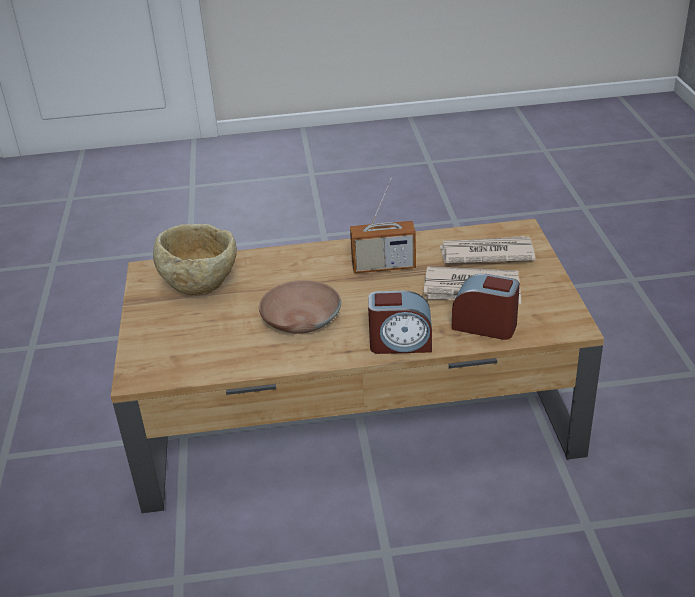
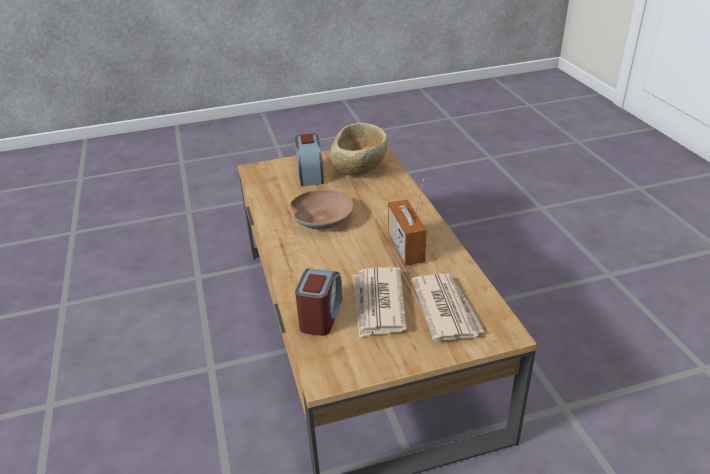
camera: 80 degrees right, 0 degrees up
(400, 343) = (292, 269): alarm clock -> alarm clock (310, 175)

